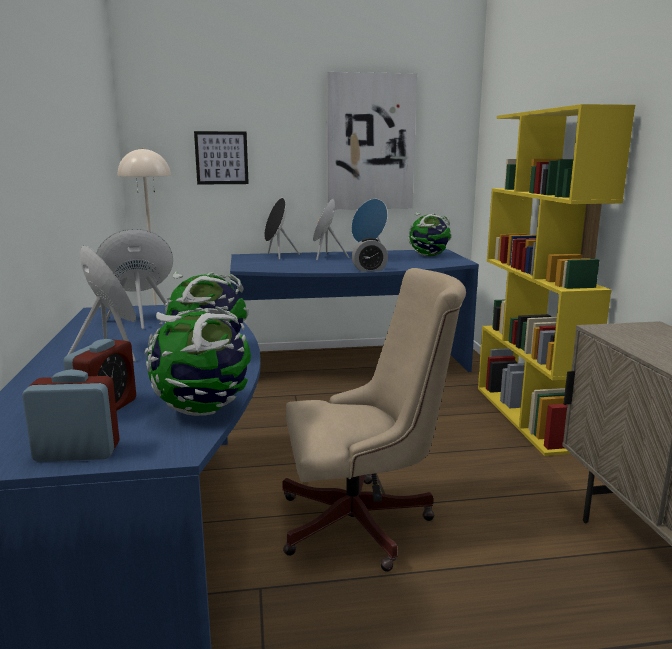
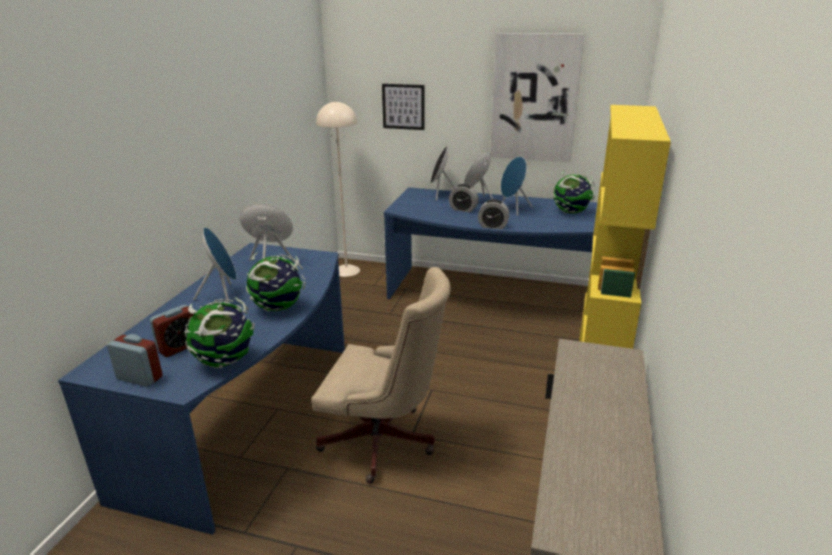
camera: 25 degrees right, 10 degrees up
(319, 262) = (463, 209): none -> alarm clock

